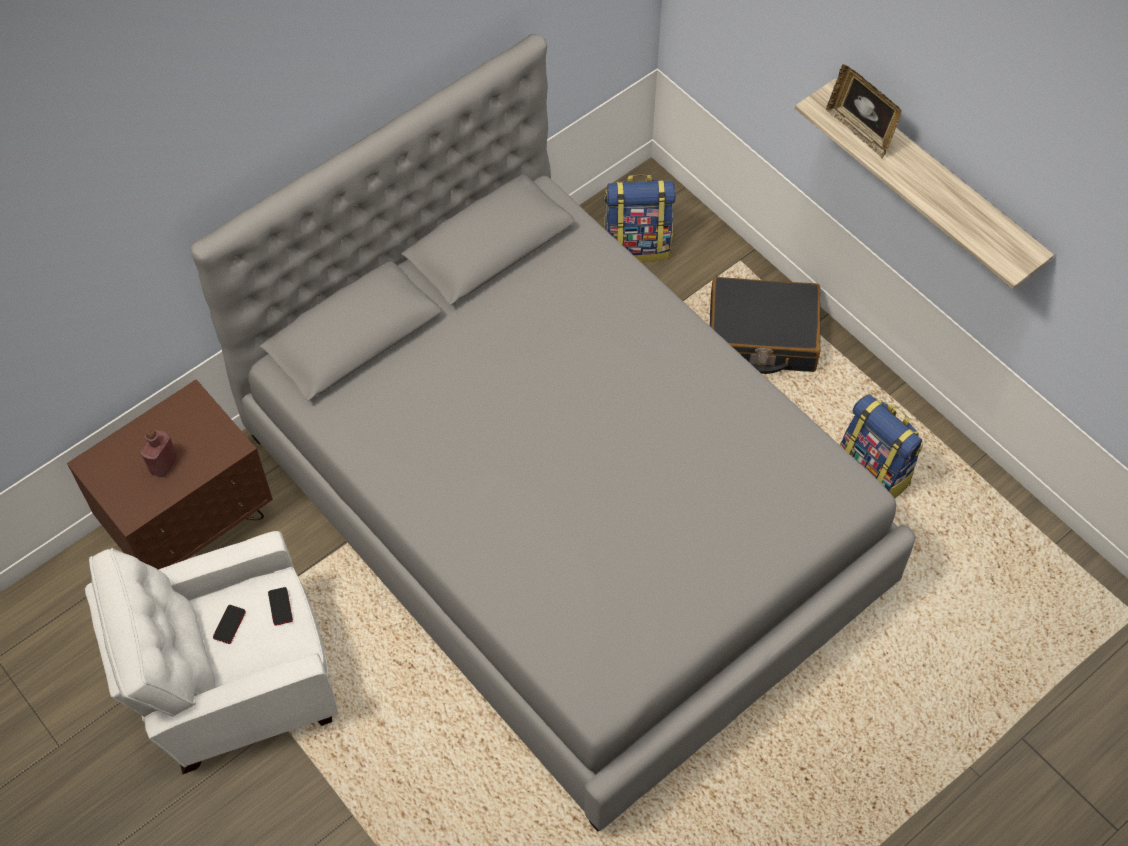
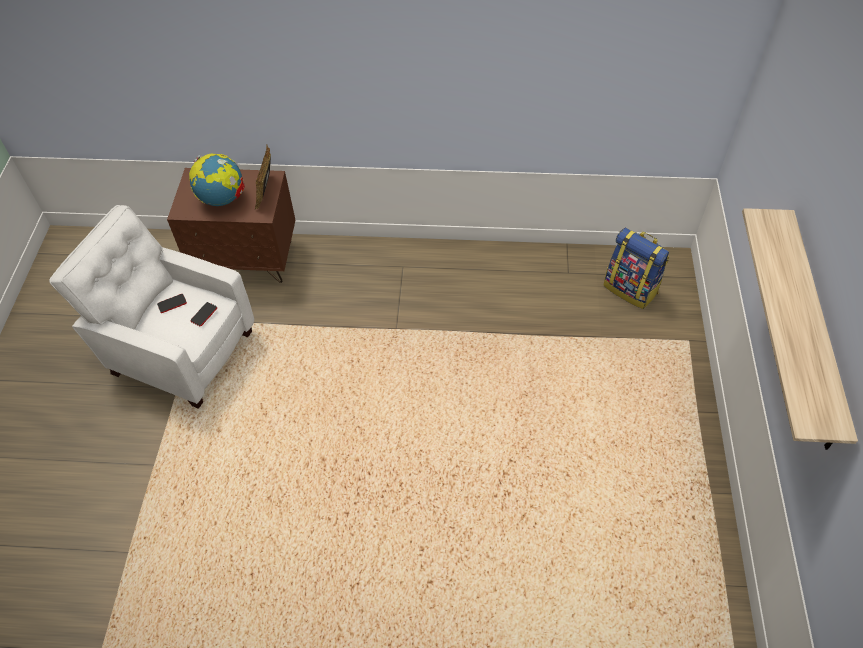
camera: 45 degrees right, 5 degrees down
(163, 464) = (222, 199): red bottle -> globe
(563, 508) = (434, 397): grey bed -> none
(762, 336) = (658, 393): black suitcase -> none
(860, 130) = (777, 252): picture frame -> picture frame (266, 191)
(874, 473) = (650, 532): backpack -> none

